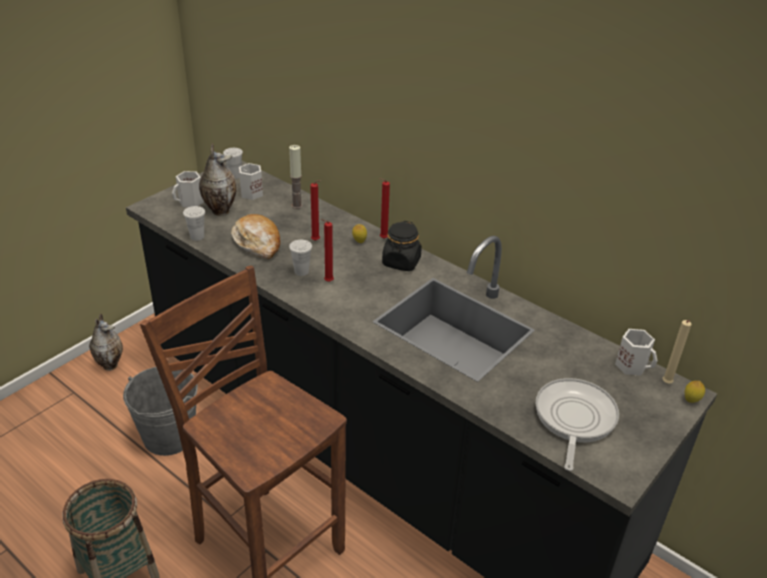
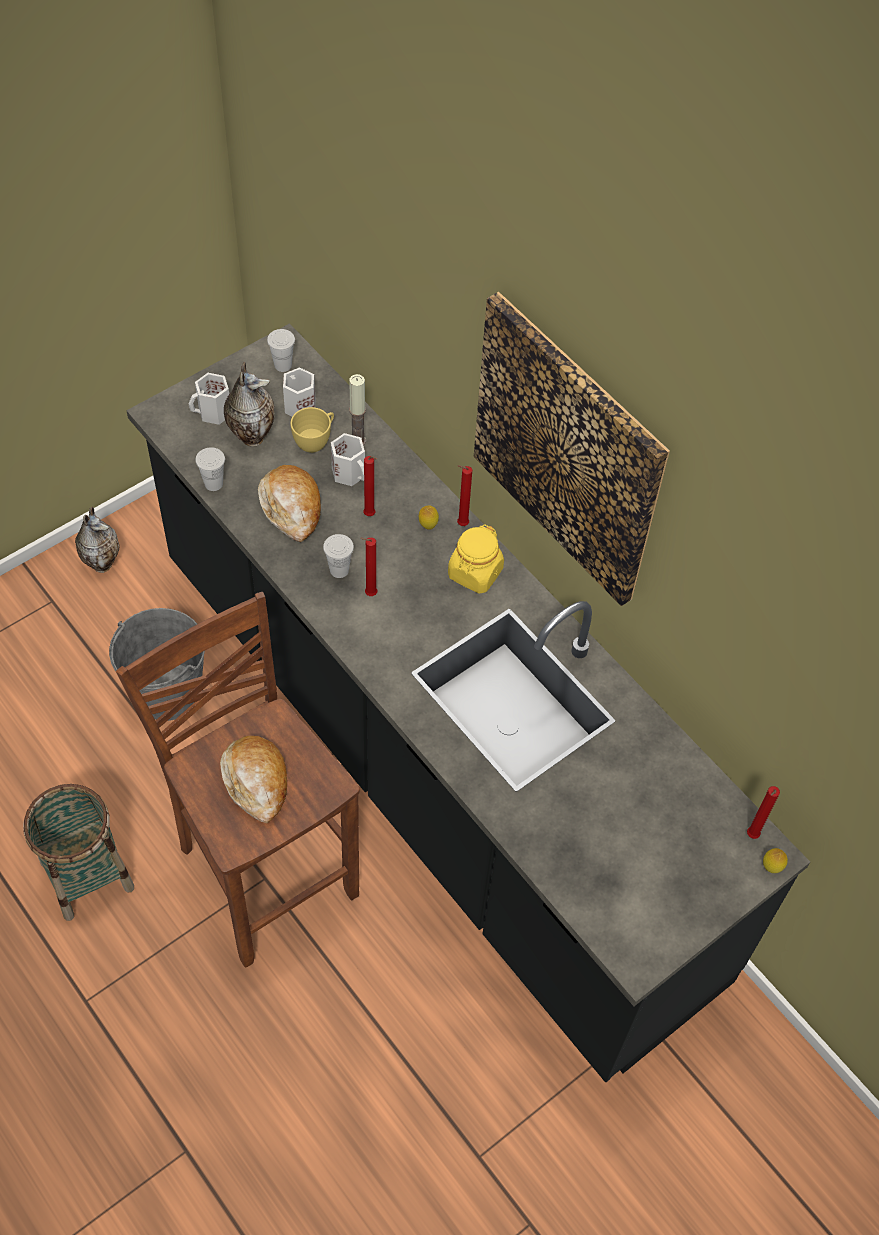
camera: 10 degrees right, 20 degrees up
(262, 425) = (256, 782): none -> bread
(267, 209) = (315, 441): none -> yellow cup
(401, 262) = (475, 573): black jar -> yellow jar
(466, 125) = (567, 450): none -> picture
(574, 419) = (614, 869): frying pan -> none
(632, 365) = (720, 800): white mug -> white mug (350, 472)
(666, 384) = (751, 836): beige candle -> red candle

